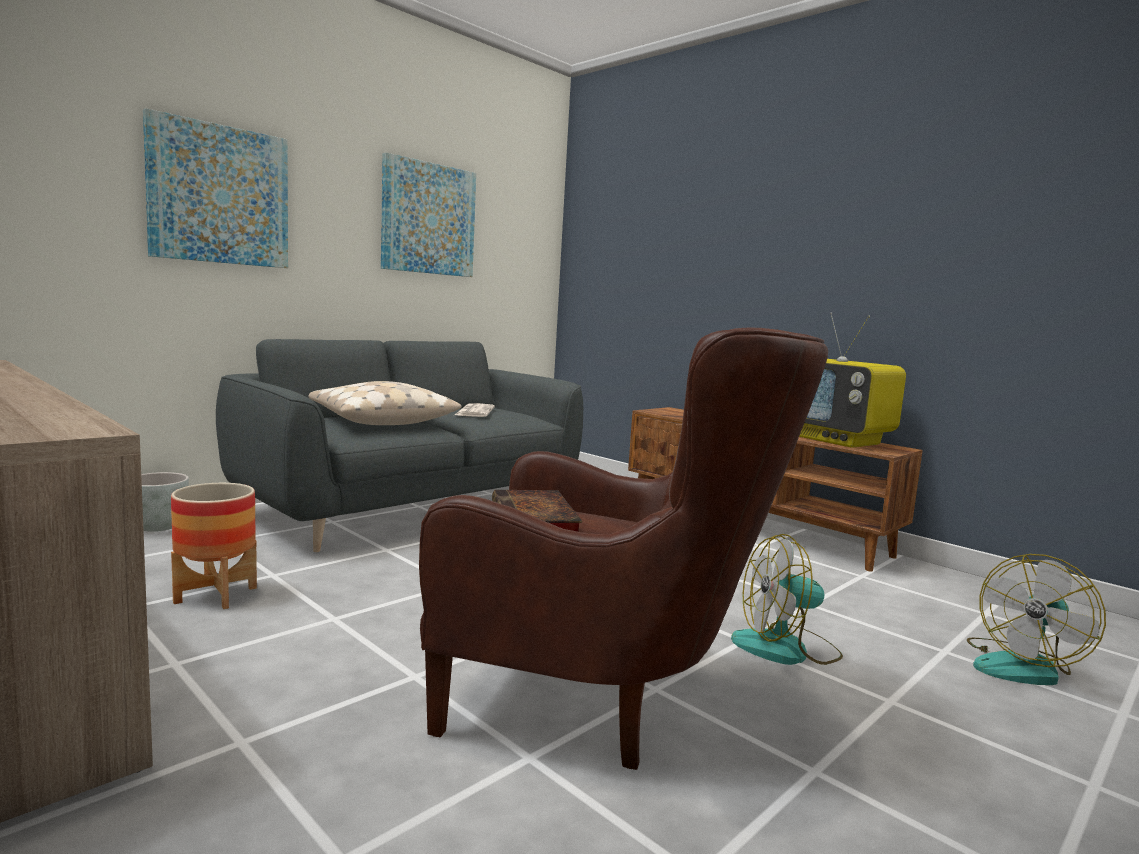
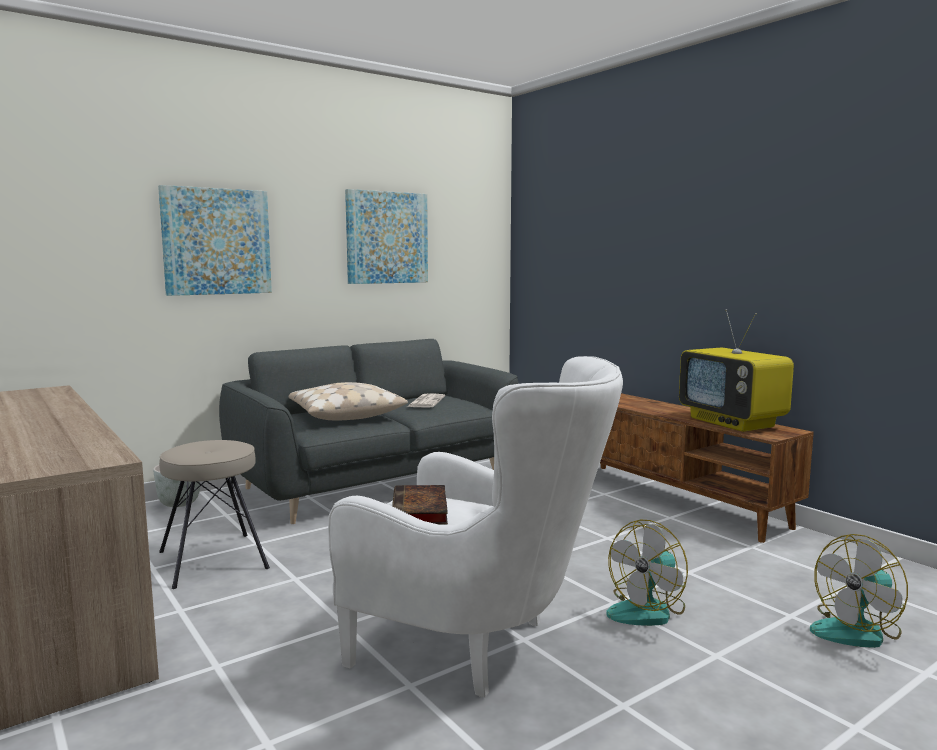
camera: 10 degrees right, 0 degrees up
(216, 595) = (214, 559): planter -> beige stool
(603, 703) = (478, 648): brown armchair -> white armchair
(786, 649) = (647, 610): fan -> fan turned 45 degrees counterclockwise

